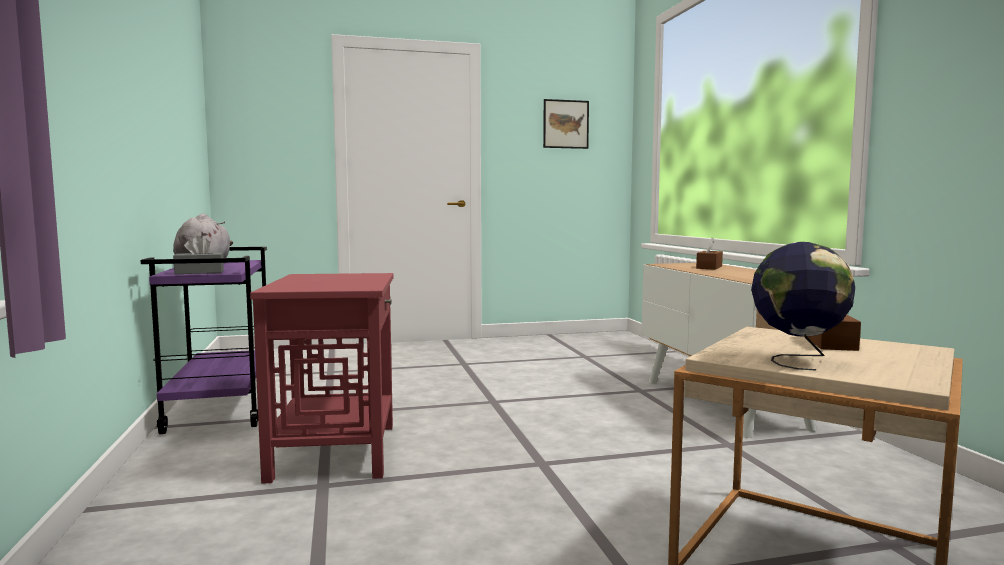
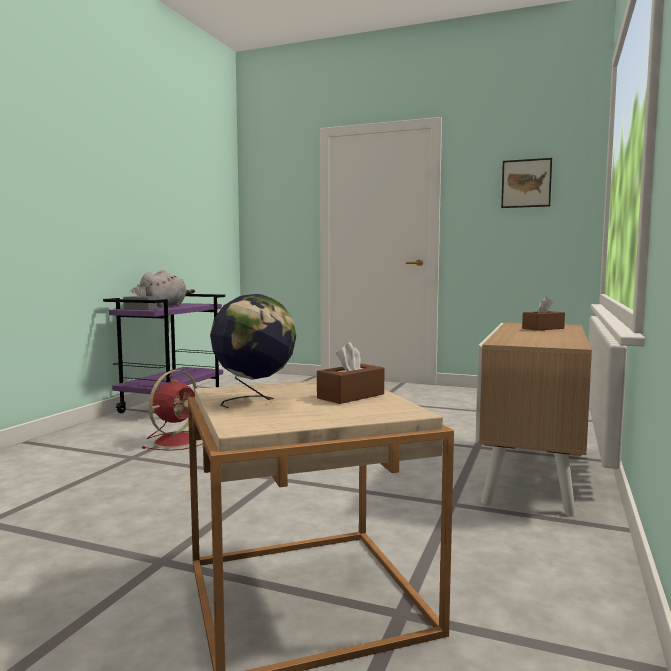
camera: 35 degrees right, 0 degrees up
(336, 451) = (177, 441): red side table -> red fan

